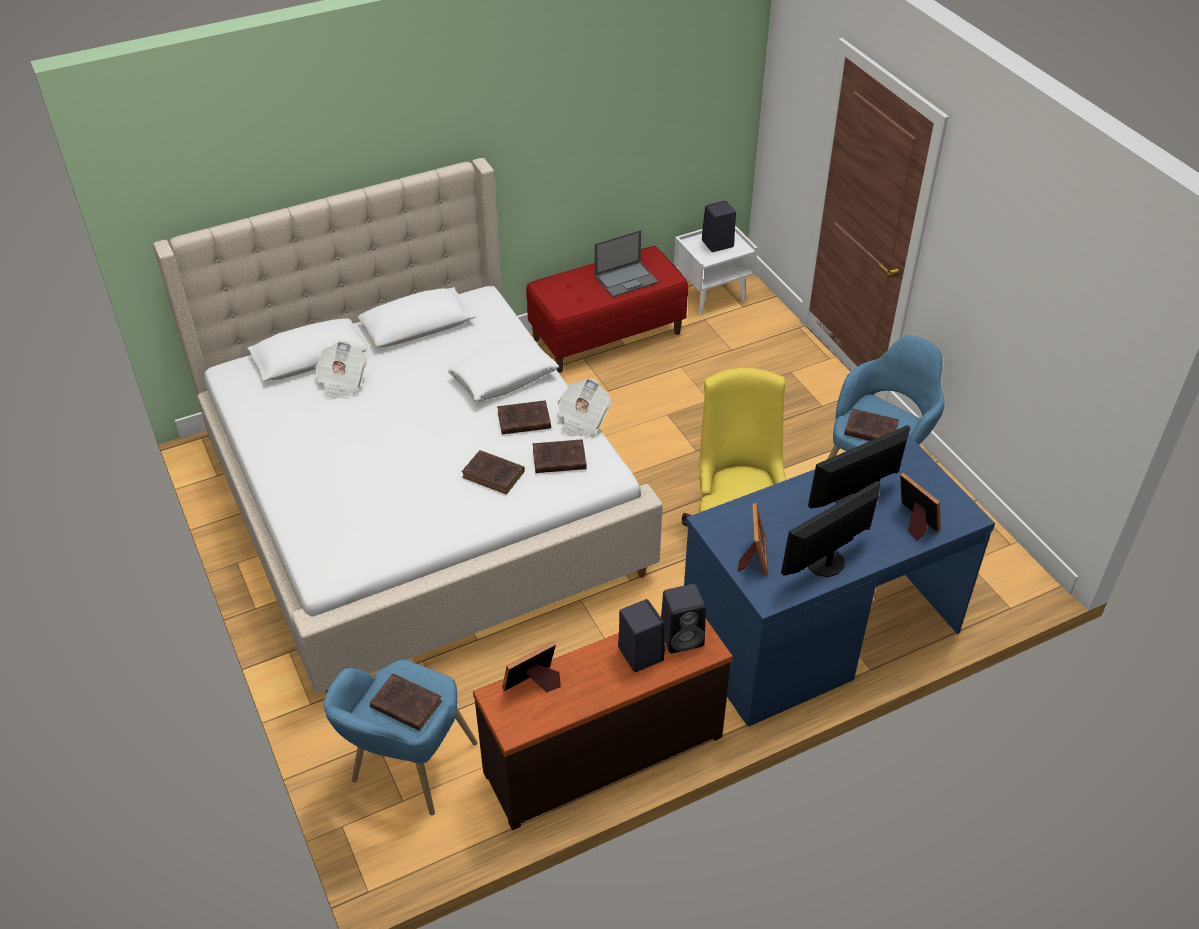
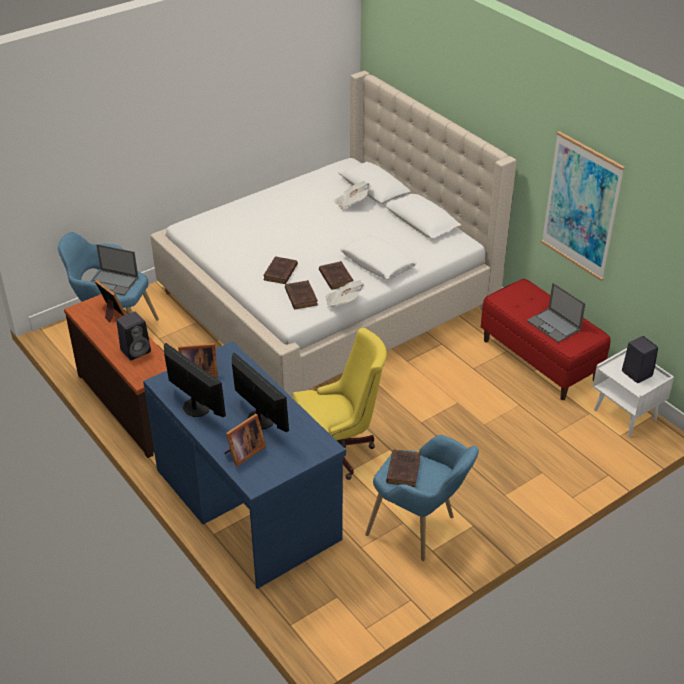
camera: 80 degrees right, 5 degrees down
(404, 704) = (113, 282): brown book -> laptop
(578, 143) = (581, 206): none -> picture
(683, 637) = (150, 367): black speaker -> none

